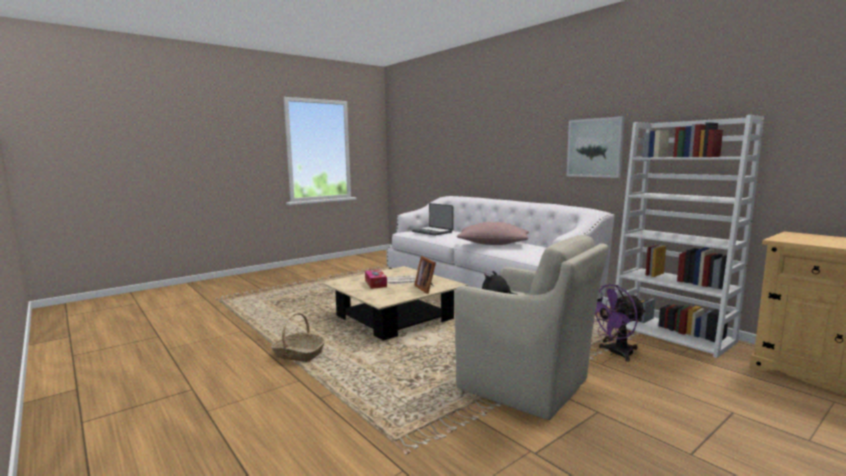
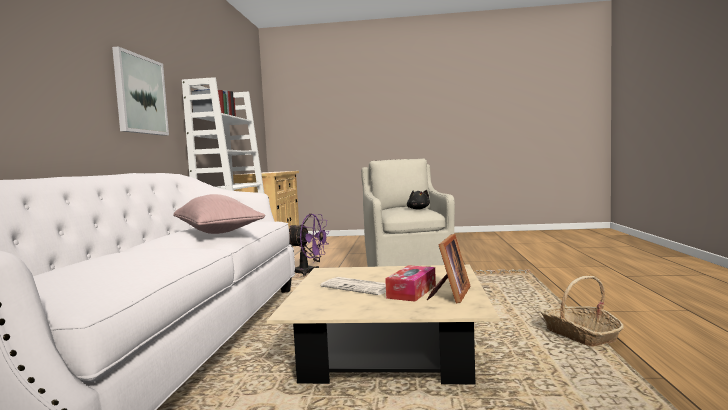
camera: 135 degrees left, 5 degrees down
(426, 288) = (368, 272): picture frame -> picture frame (450, 295)
(433, 232) = (108, 268): laptop -> none

